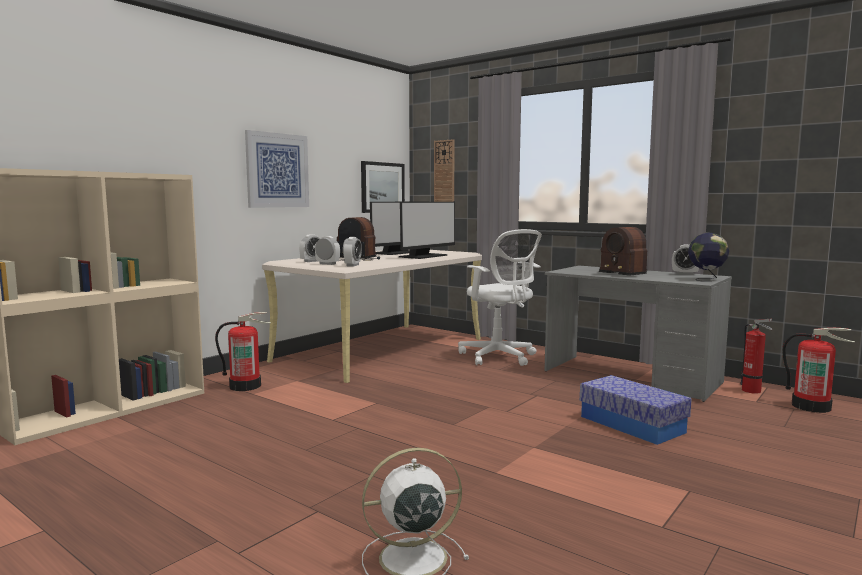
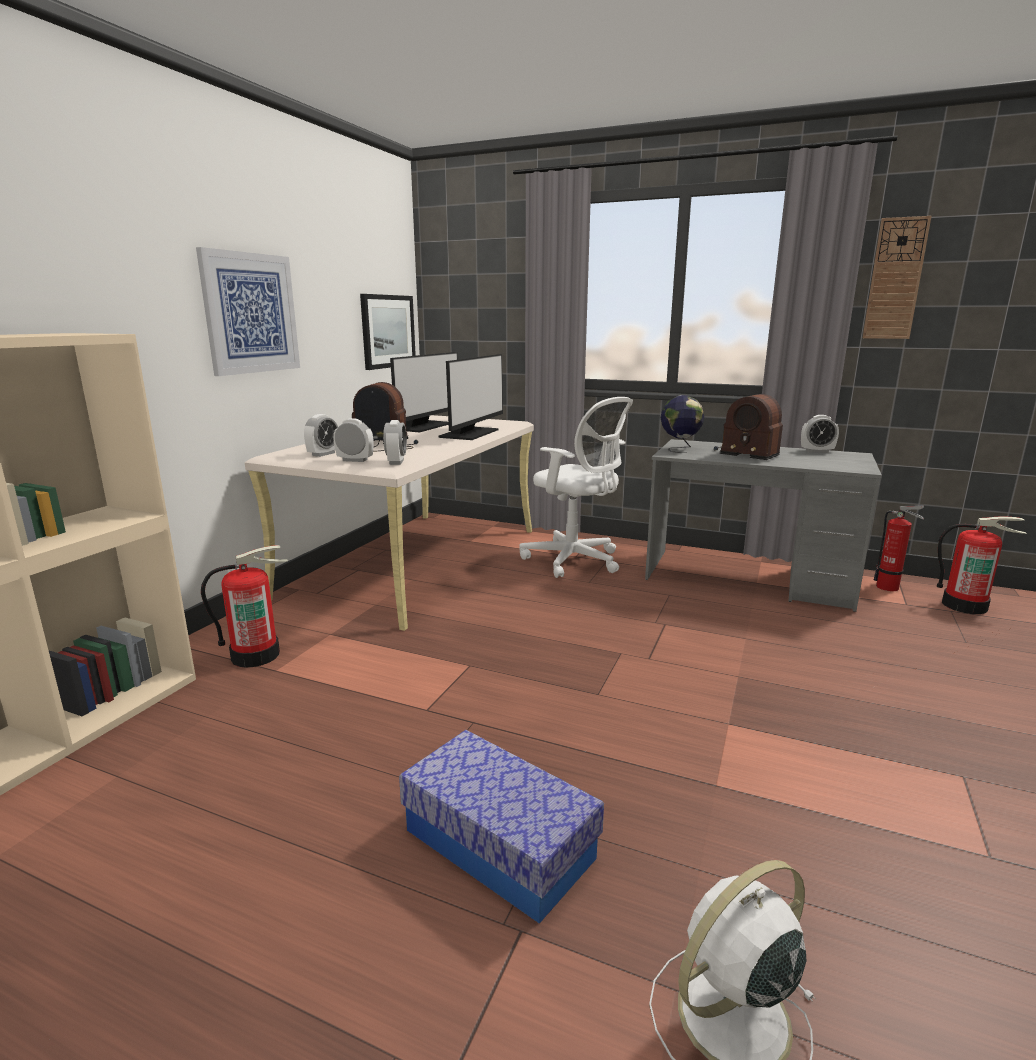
camera: 15 degrees left, 10 degrees up
(444, 173) = (472, 310): wall clock -> wall clock (895, 279)
(631, 424) = (809, 662): storage box -> storage box (498, 844)
(706, 279) = (858, 462): globe -> globe (679, 449)

